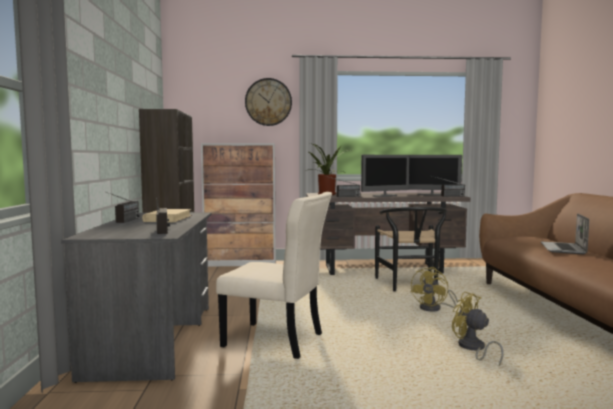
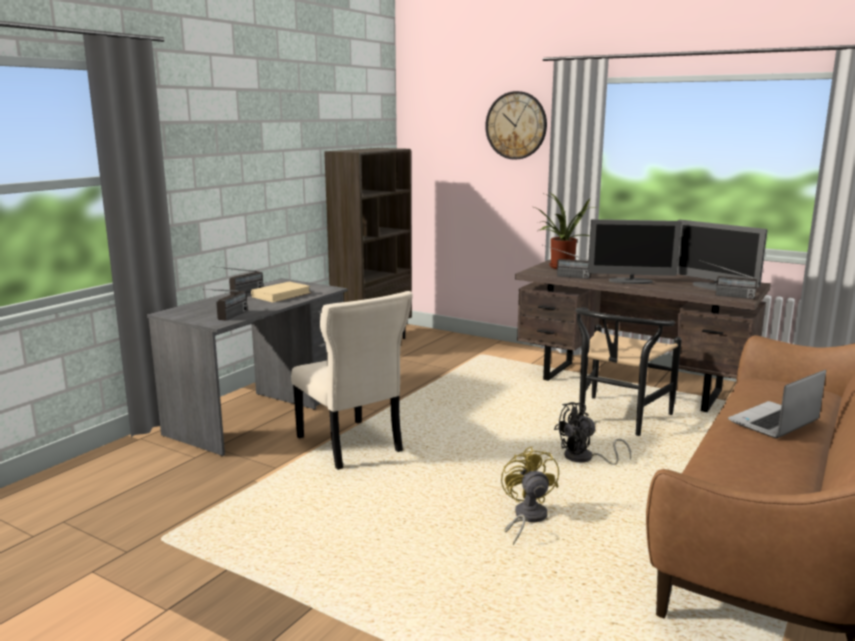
camera: 35 degrees right, 10 degrees up
(241, 263) = (469, 340): cabinet -> none
(434, 309) = (585, 459): yellow fan -> black fan

